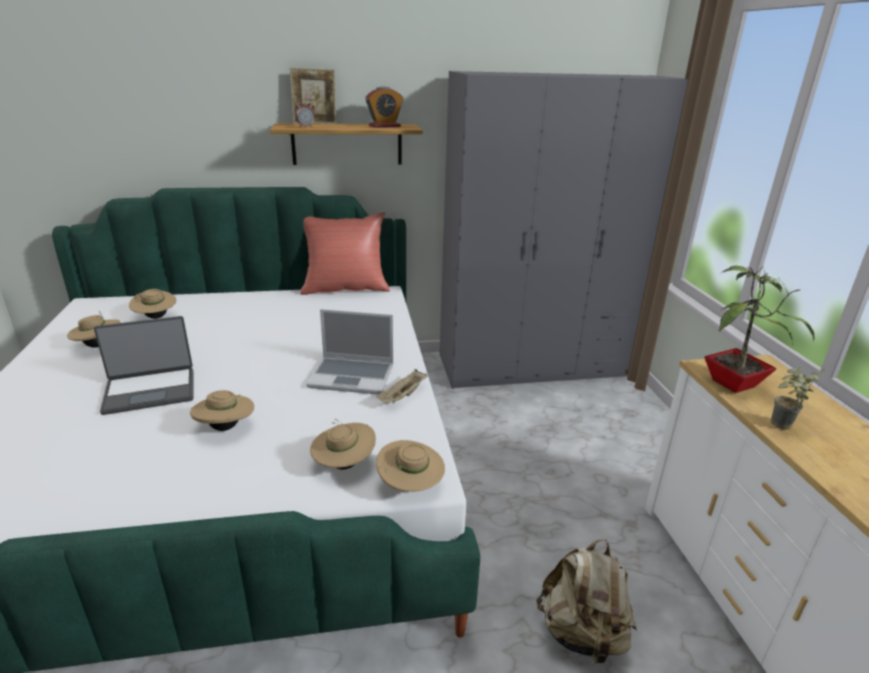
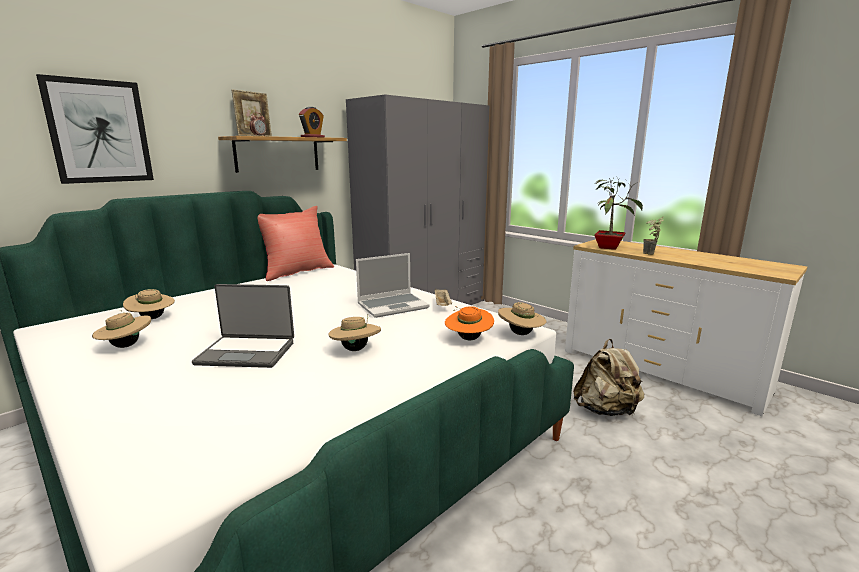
camera: 35 degrees left, 10 degrees down
(150, 390) = (247, 352): laptop -> laptop turned 60 degrees clockwise
(153, 119) = (99, 132): none -> picture
(344, 464) = (468, 339): beige hat -> orange hat

